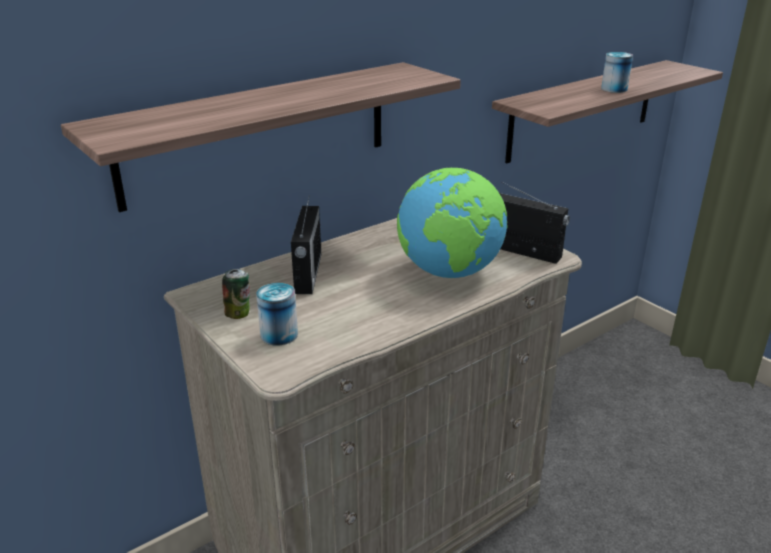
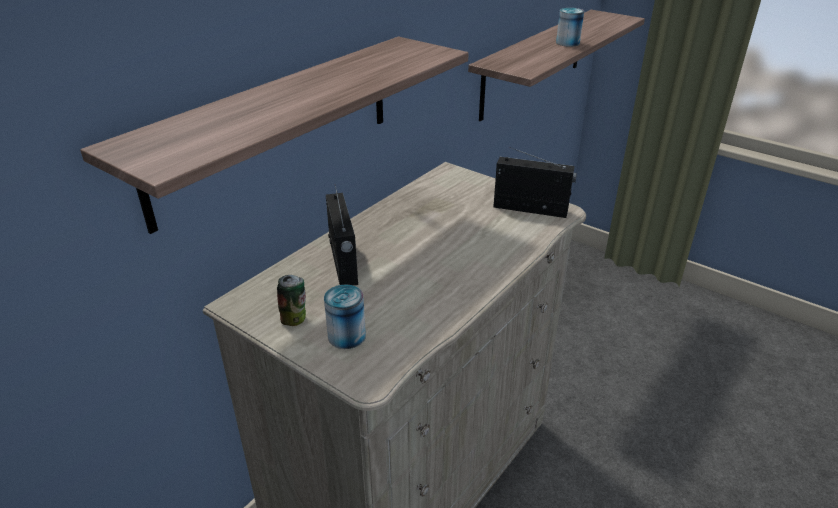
camera: 15 degrees left, 5 degrees up
(450, 272) = (477, 241): globe -> none

